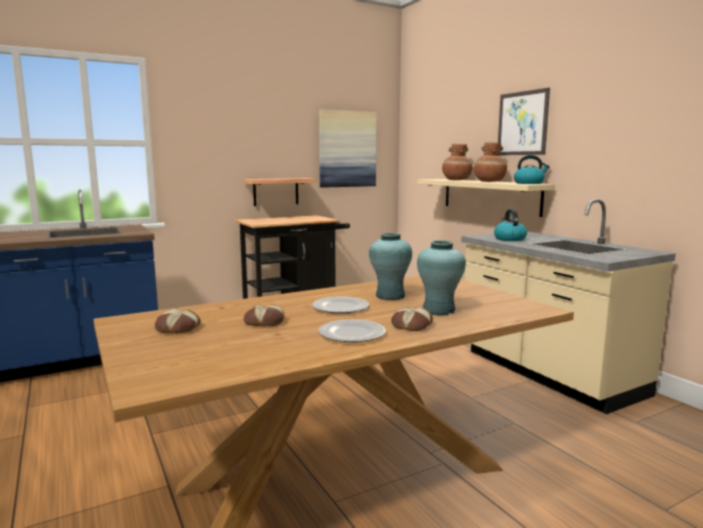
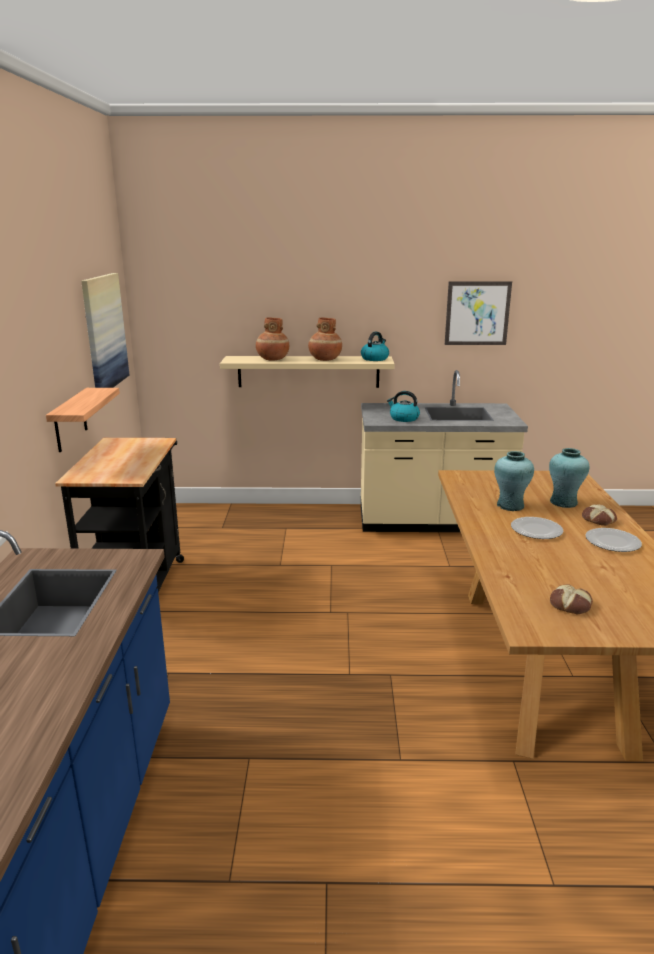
camera: 60 degrees left, 10 degrees up
(265, 321) = (565, 565): bread -> none
(522, 123) = (348, 297): picture -> picture (477, 313)

